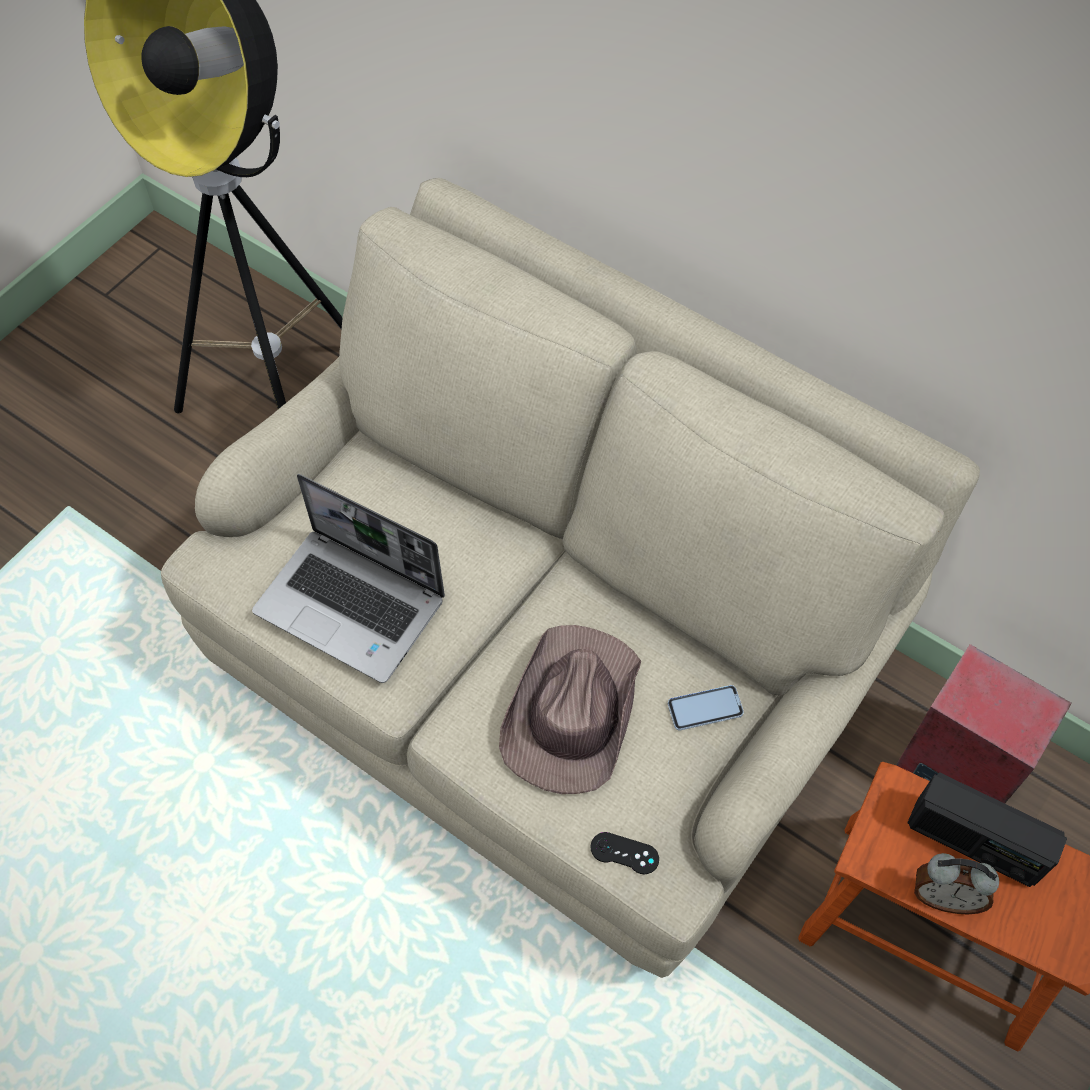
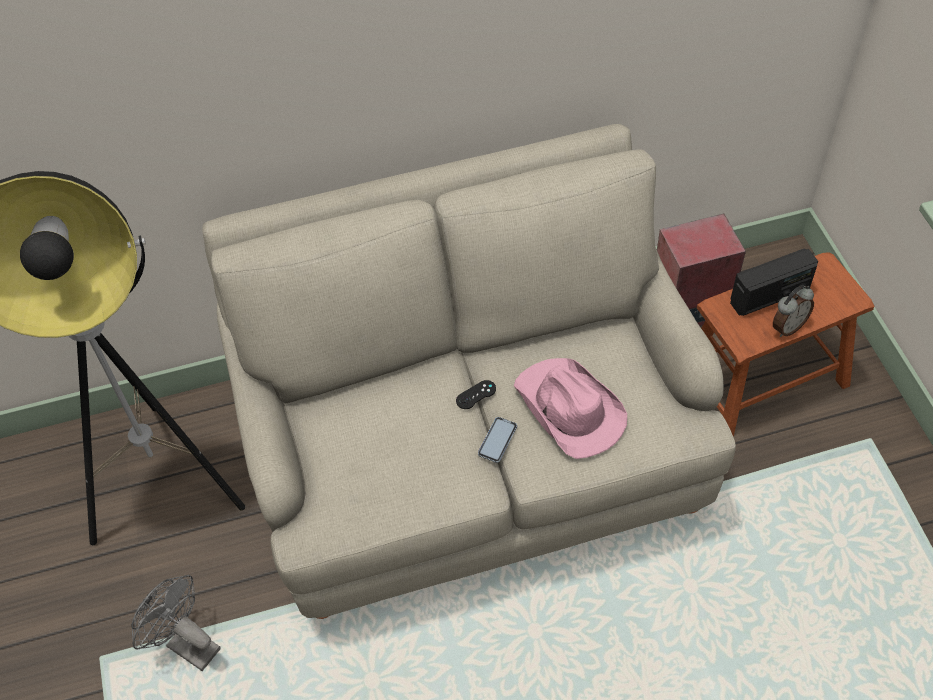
camera: 50 degrees left, 5 degrees down
(130, 567) = (186, 644): none -> grey fan
(353, 605) = (411, 473): laptop -> none
(571, 712) = (569, 410): brown hat -> pink hat
(624, 853) = (670, 437): black game controller -> black game controller (476, 395)
(705, 708) = (617, 349): phone -> phone (497, 440)

